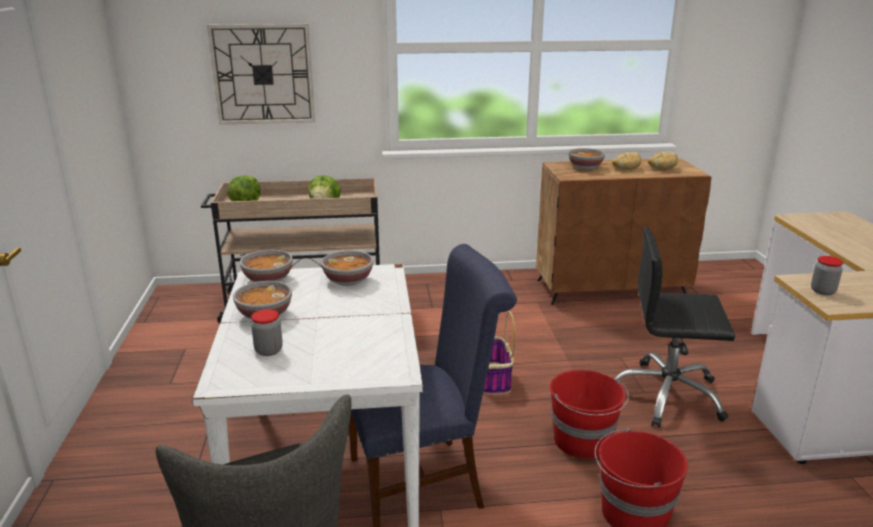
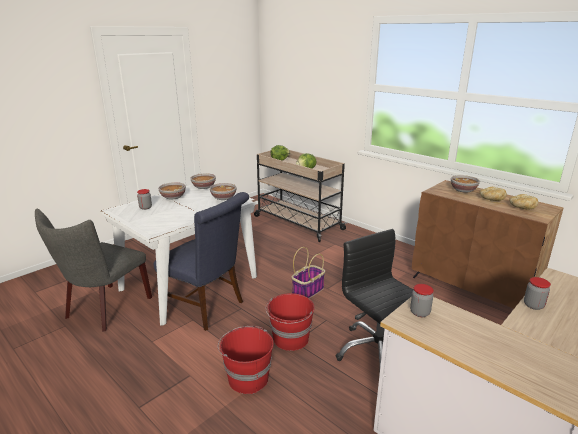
camera: 50 degrees right, 0 degrees up
(263, 74) = (311, 95): wall clock -> none
(840, 246) = (533, 305): none -> jar

